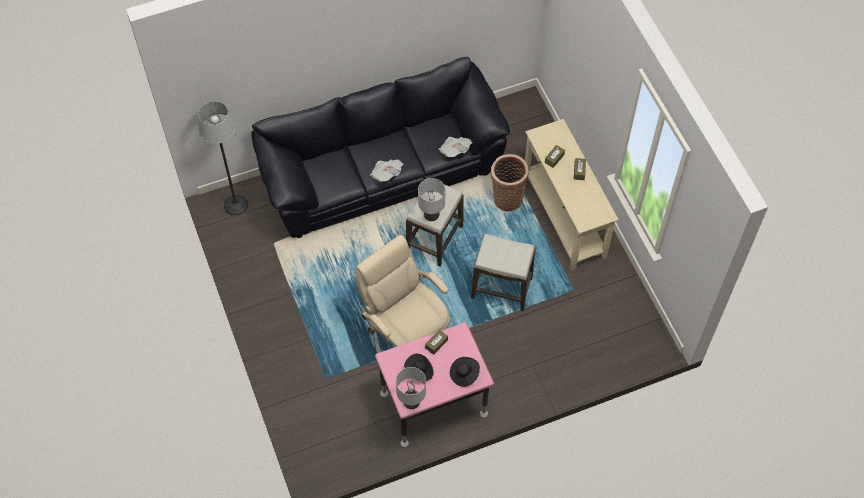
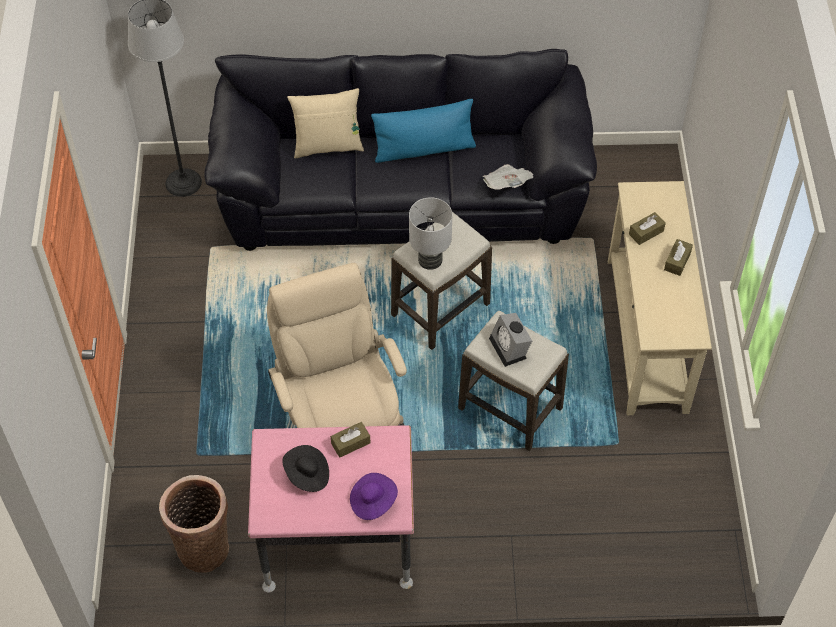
camera: 20 degrees right, 5 degrees down
(334, 158) = (327, 147): none -> beige pillow
(386, 174) = (393, 189): newspaper -> none
(394, 142) = (424, 149): none -> blue pillow
(411, 401) = (275, 516): grey table lamp -> none
(464, 374) = (372, 501): black hat -> purple hat
(502, 255) = (510, 348): none -> alarm clock
(507, 198) = (571, 284): basket -> basket (203, 546)

